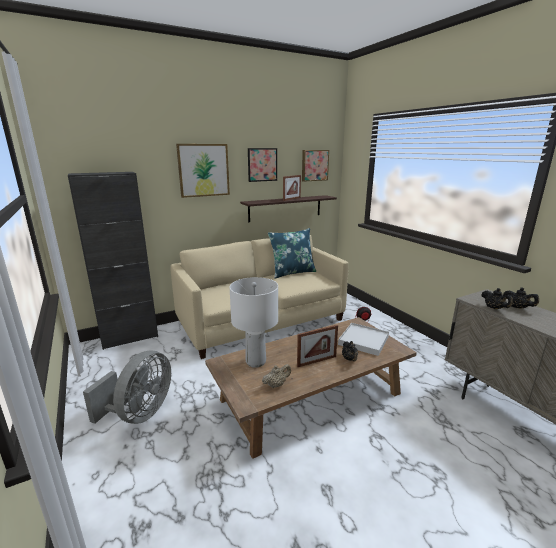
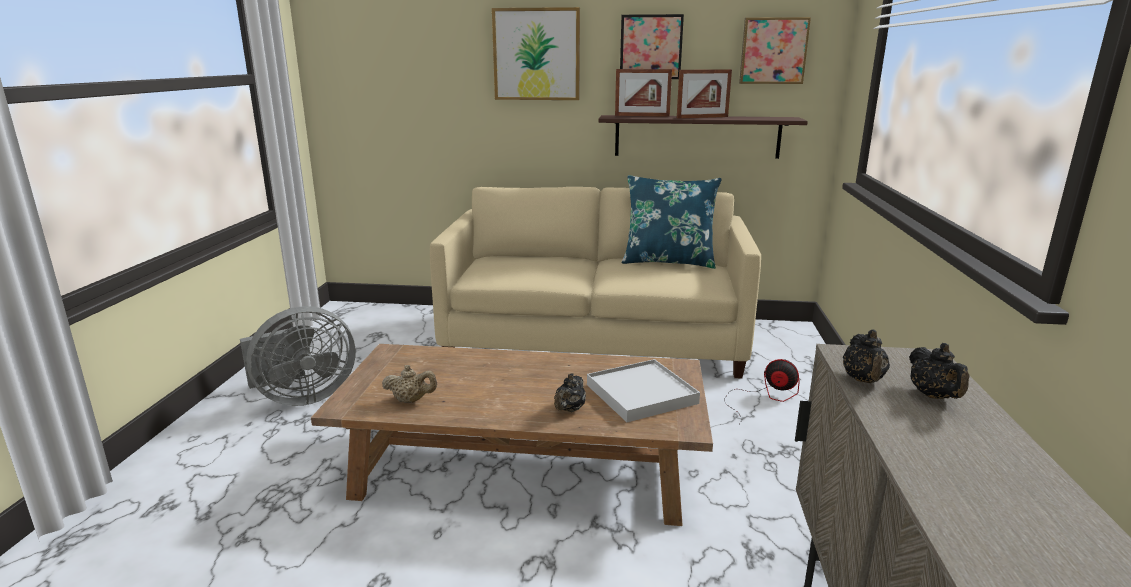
camera: 35 degrees right, 0 degrees up
(130, 337) = (398, 311): black cabinet -> none
(256, 362) = (432, 366): white table lamp -> none
(316, 361) = (514, 394): picture frame -> picture frame (642, 116)

